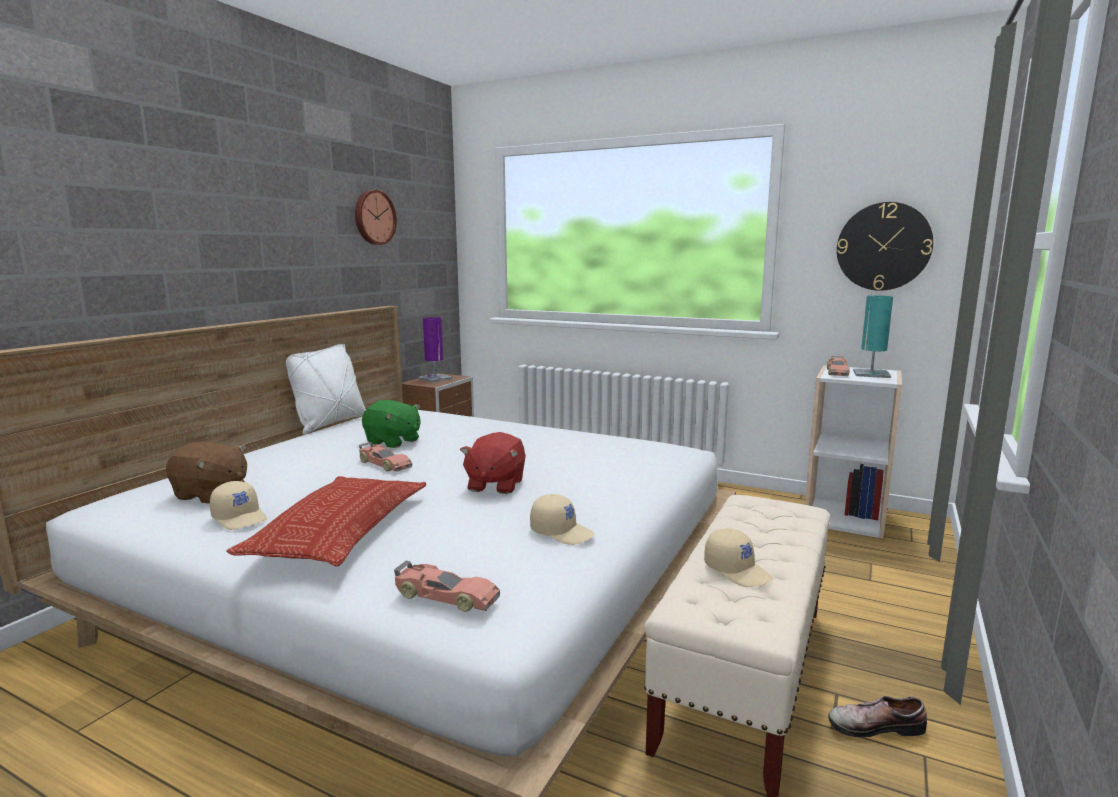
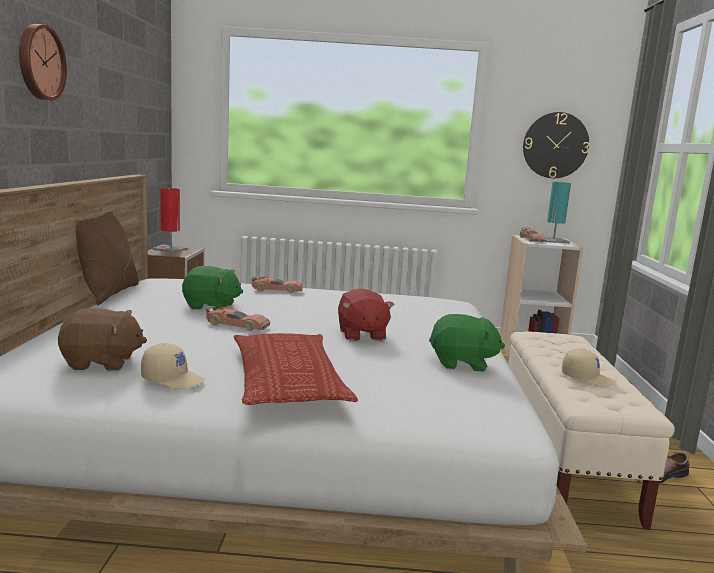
camera: 25 degrees left, 0 degrees up
(330, 423) = (109, 294): white pillow -> brown pillow
(373, 217) = (123, 83): wall clock -> wall clock (39, 62)
(435, 378) = (170, 249): purple table lamp -> red table lamp
(445, 597) = (451, 415): toy car -> toy car (277, 290)
(562, 532) = (462, 363): beige cap -> green plush toy

